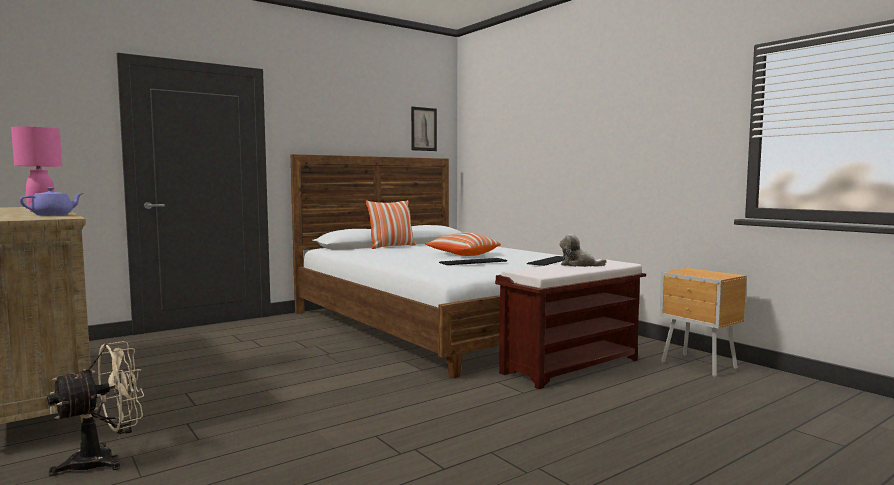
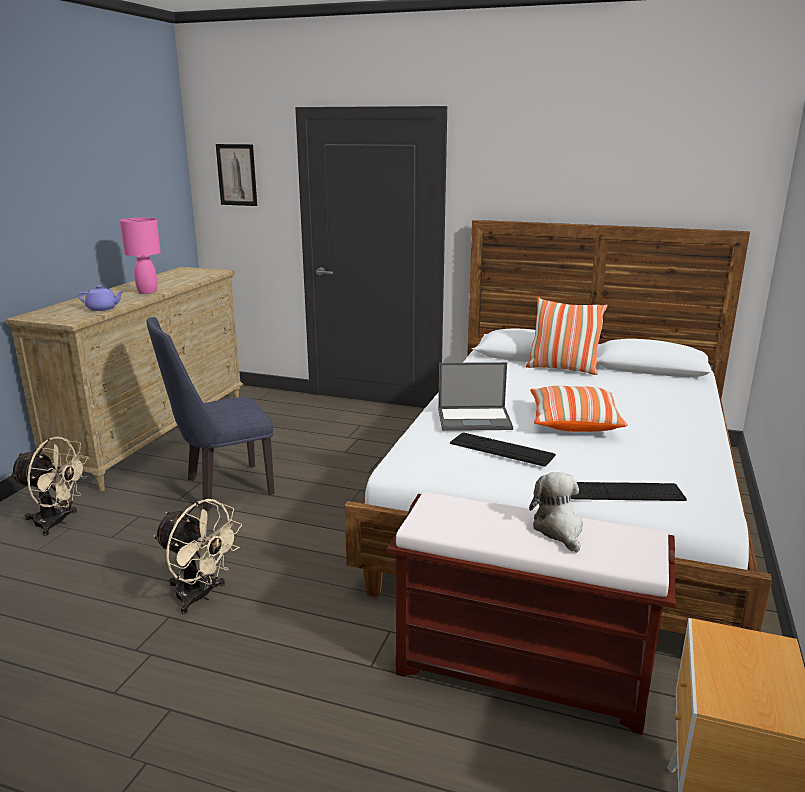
camera: 55 degrees right, 15 degrees up
(217, 388) = (221, 488): none -> blue chair
(368, 421) = (200, 596): none -> beige fan
(423, 129) = (708, 179): picture -> picture (237, 175)
(424, 259) = (475, 419): none -> laptop

